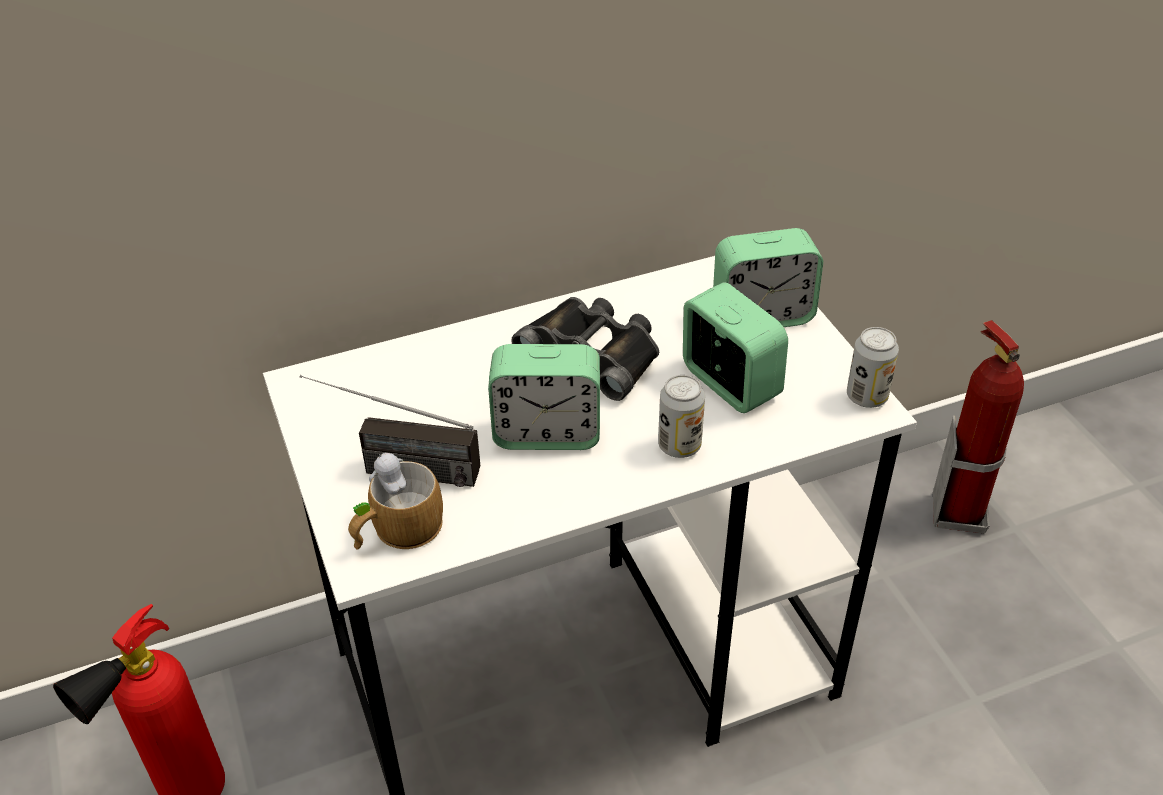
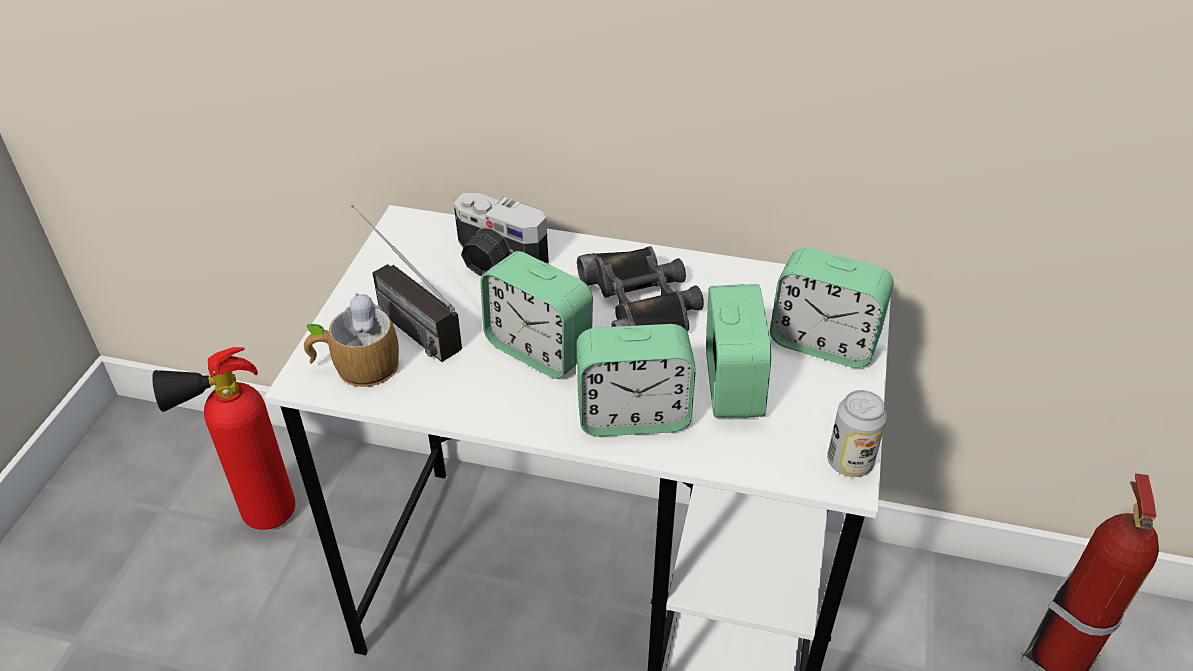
camera: 35 degrees right, 0 degrees up
(425, 376) = (495, 260): none -> camera
(679, 445) = (633, 415): can -> alarm clock

